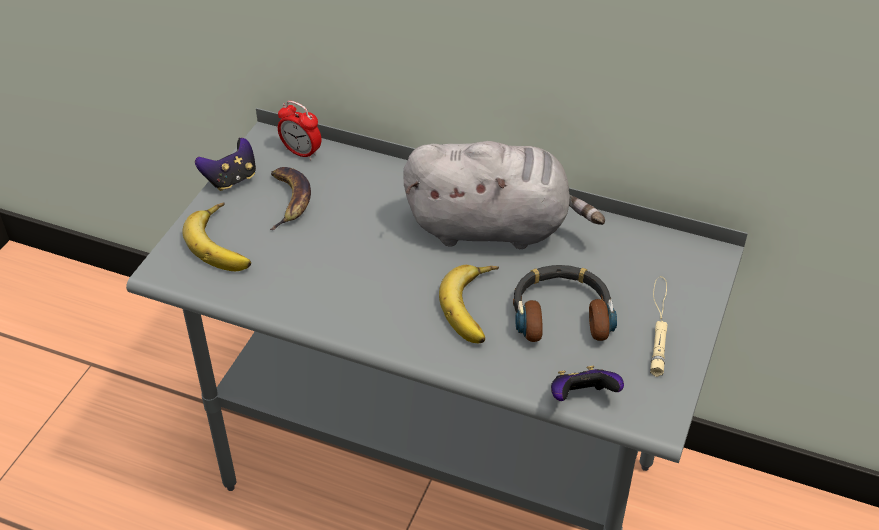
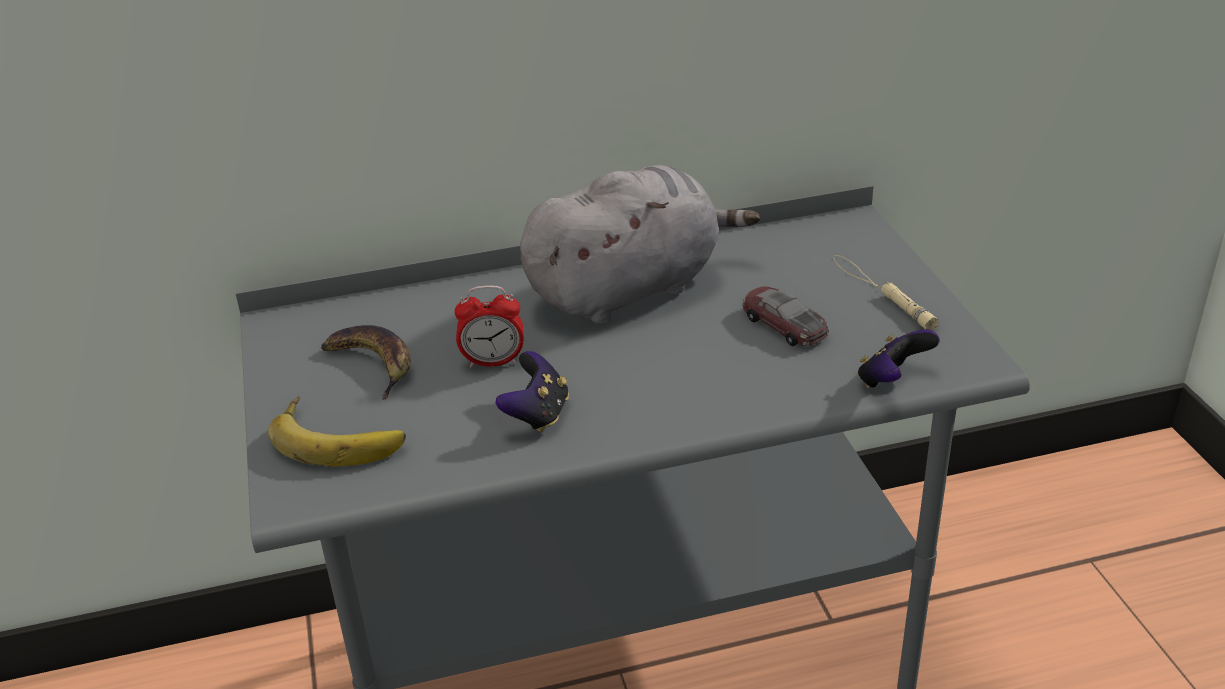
camera: 35 degrees left, 10 degrees down
(231, 179) = (273, 377): game controller -> game controller (537, 415)
(301, 152) = (332, 317): alarm clock -> alarm clock (493, 362)
(477, 307) = (699, 359): banana -> none
(561, 313) = (784, 325): headphones -> toy car

